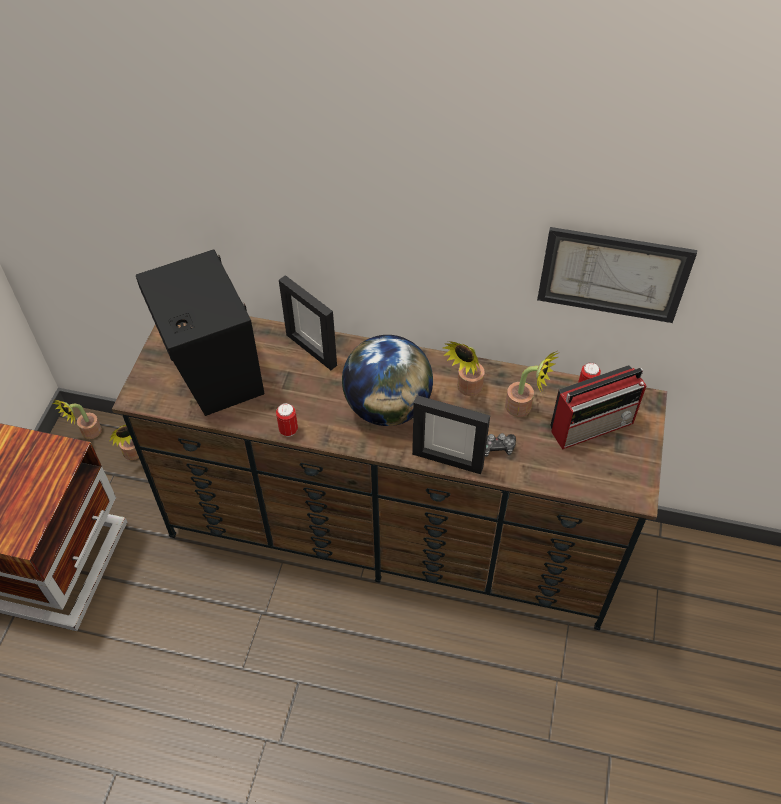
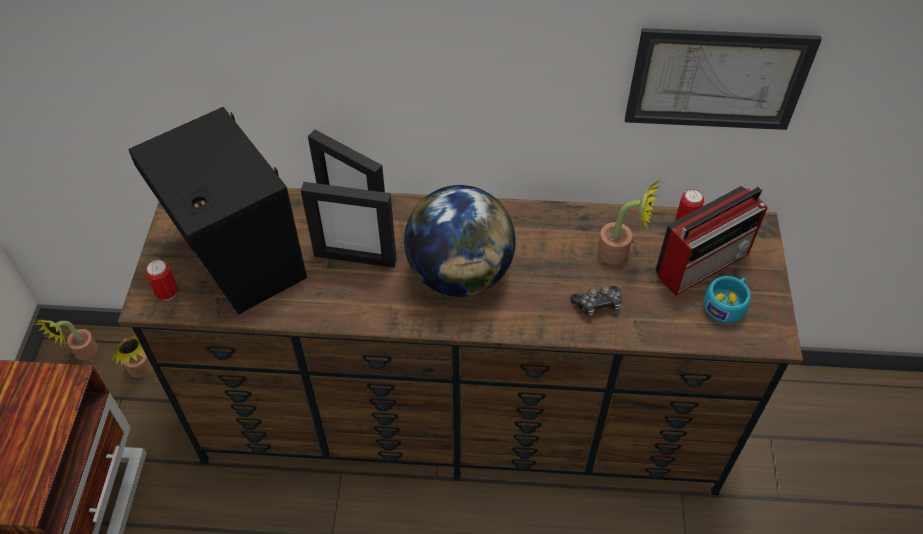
camera: 10 degrees left, 0 degrees up
(288, 430) = (345, 318): can -> can (167, 293)
(448, 459) = (545, 326): picture frame -> picture frame (355, 256)
(466, 389) = (548, 240): potted plant -> none
(604, 462) = (726, 304): none -> turquoise cup

